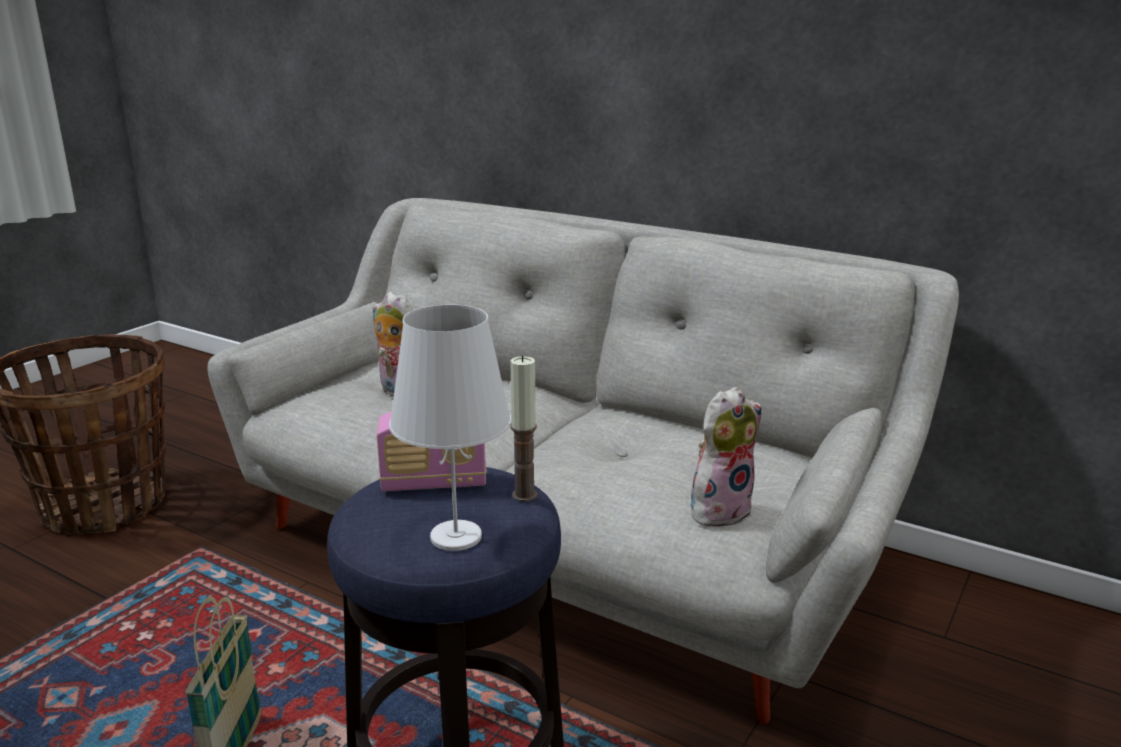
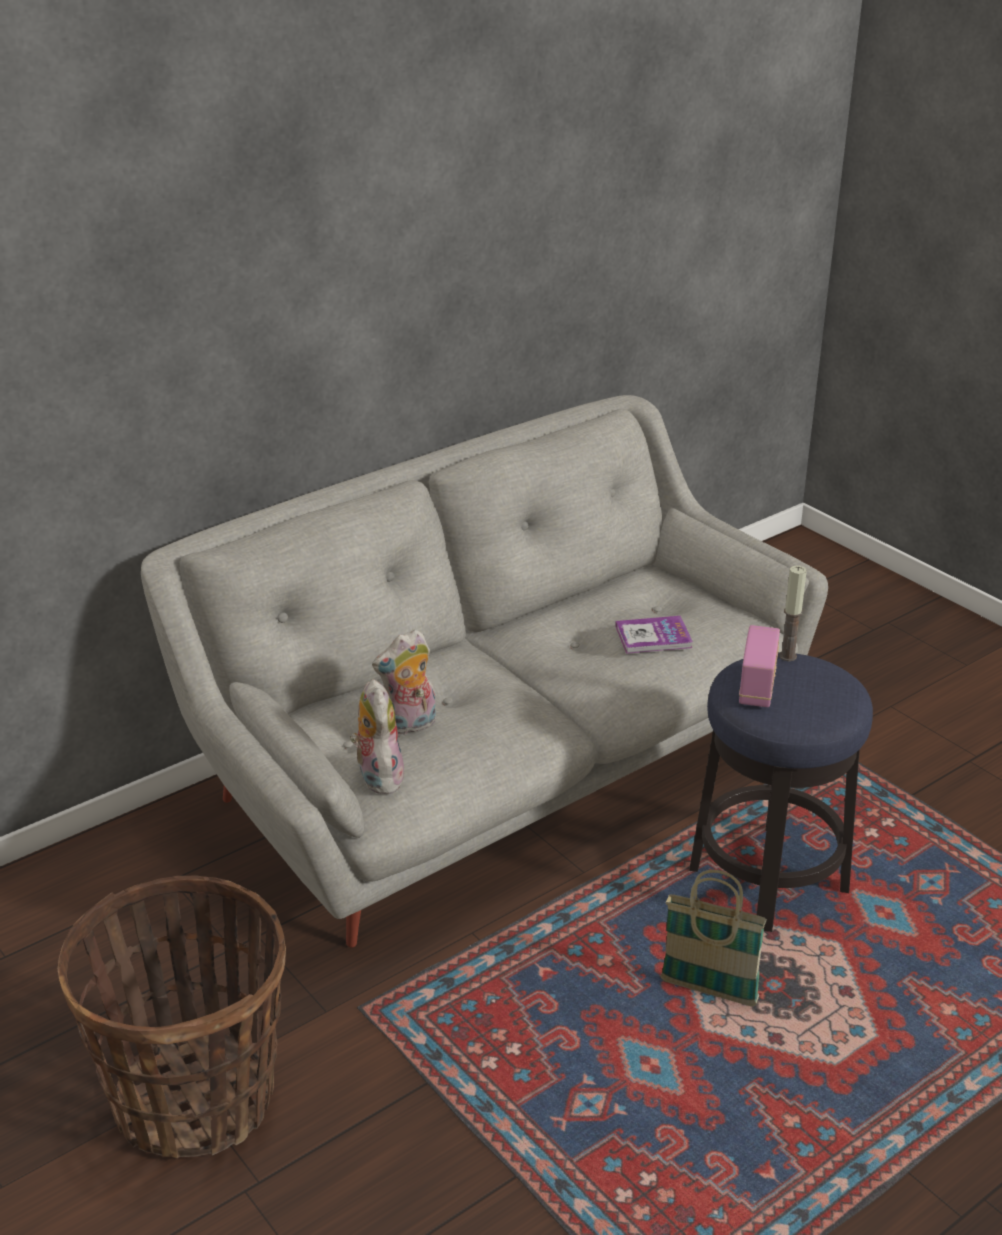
camera: 70 degrees left, 10 degrees up
(456, 537) = (835, 689): white table lamp -> none
(640, 474) = (653, 637): none -> book
(720, 510) = (712, 621): plush toy -> plush toy (377, 776)

